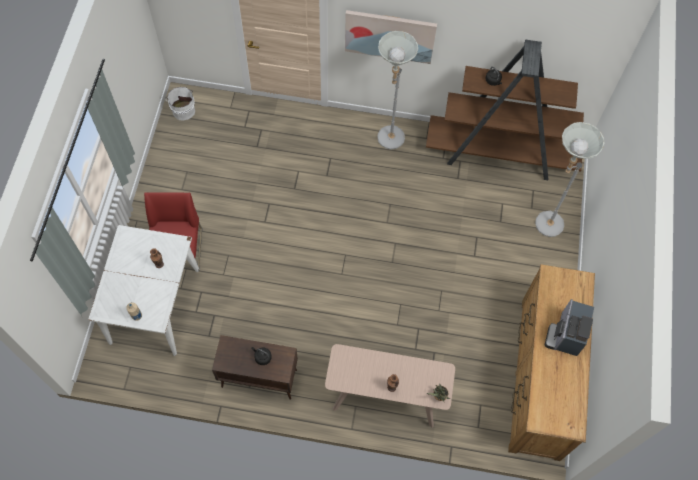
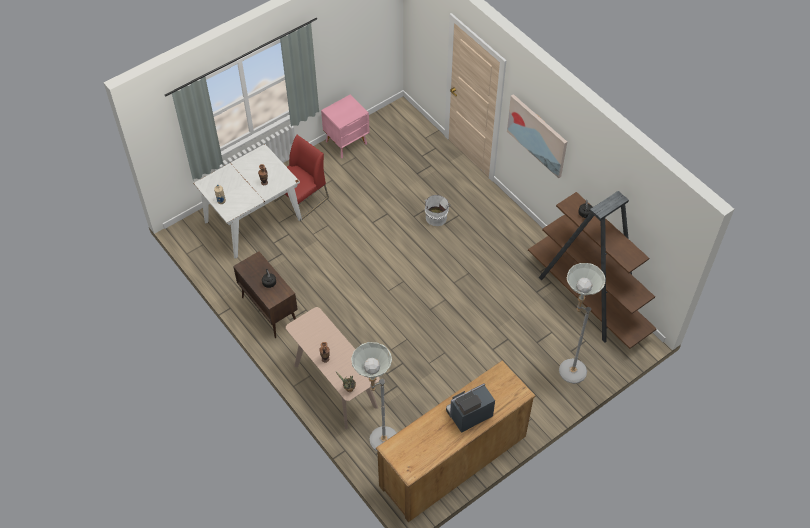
camera: 45 degrees right, 10 degrees down
(165, 163) = (347, 143): none -> pink nightstand
(183, 110) = (393, 118): white bucket -> white bucket (436, 217)
(388, 142) = (511, 233): grey floor lamp -> grey floor lamp (377, 442)

